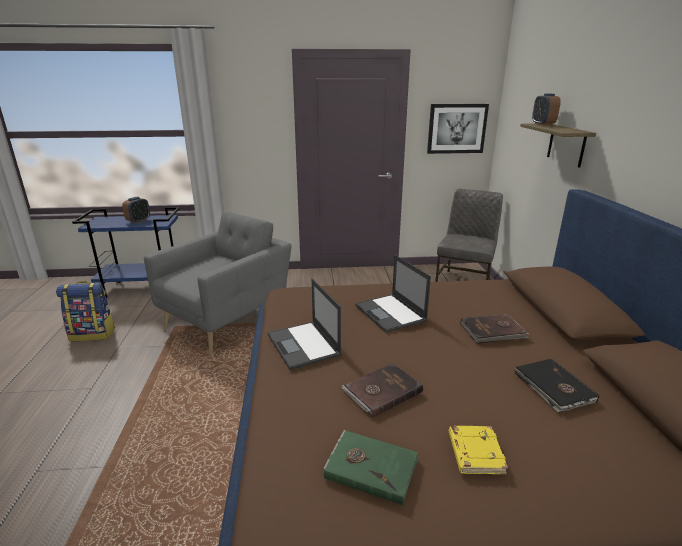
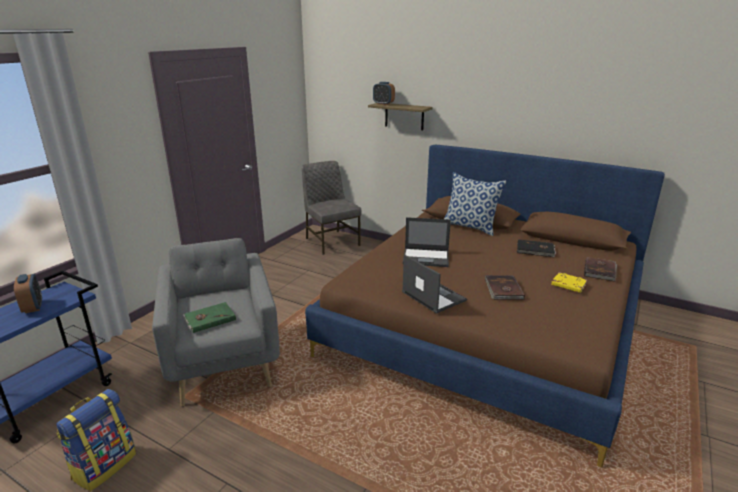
camera: 55 degrees left, 0 degrees up
(304, 345) = (433, 296): laptop -> laptop turned 135 degrees counterclockwise
(371, 467) = (562, 312): green book -> green book (209, 319)
(456, 128) = (284, 113): picture -> none
(493, 331) = (475, 241): brown book -> brown book (600, 270)
(533, 316) = (470, 227): none -> pillow

